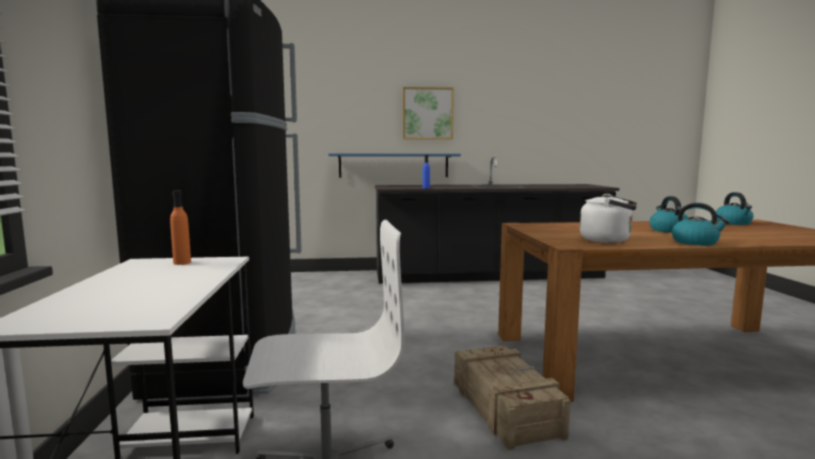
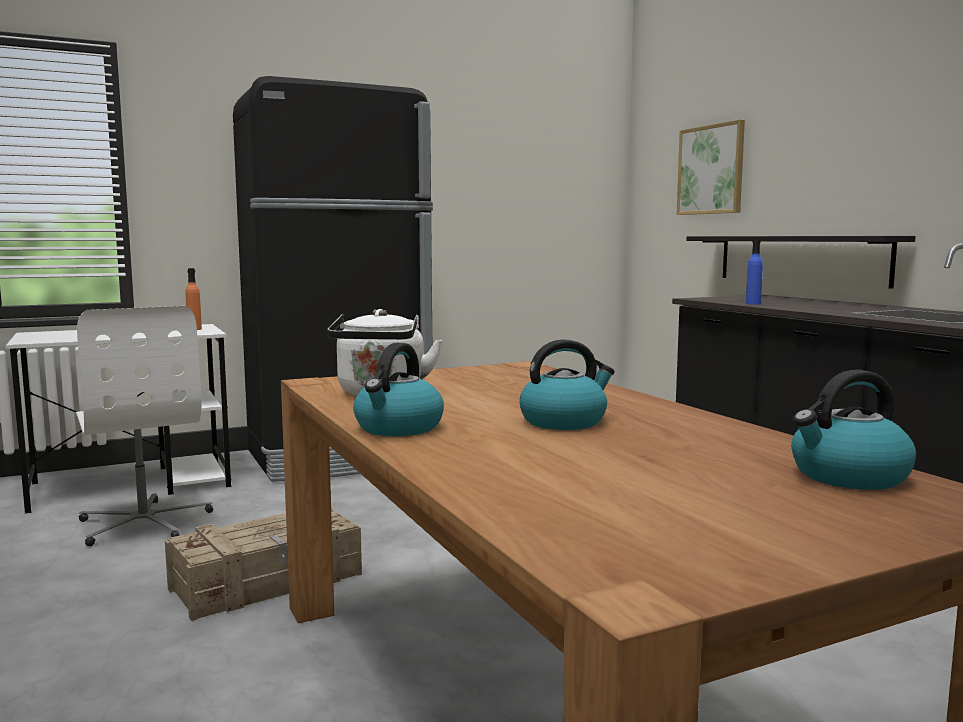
camera: 70 degrees right, 0 degrees up
(393, 165) = (799, 259): blue shelf -> black shelf
(427, 113) = (864, 150): picture -> picture (711, 170)

